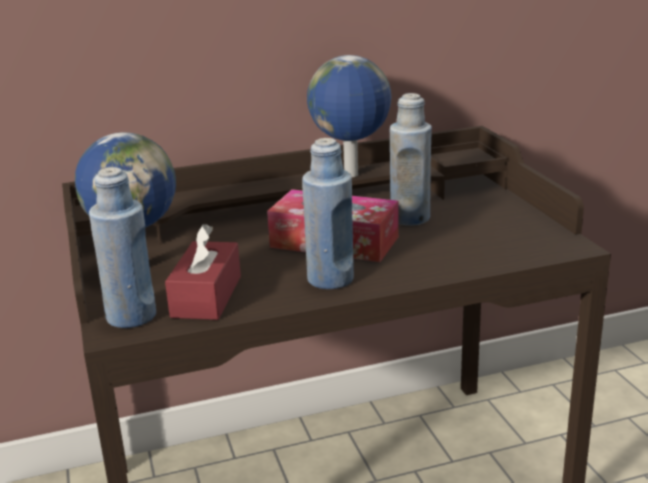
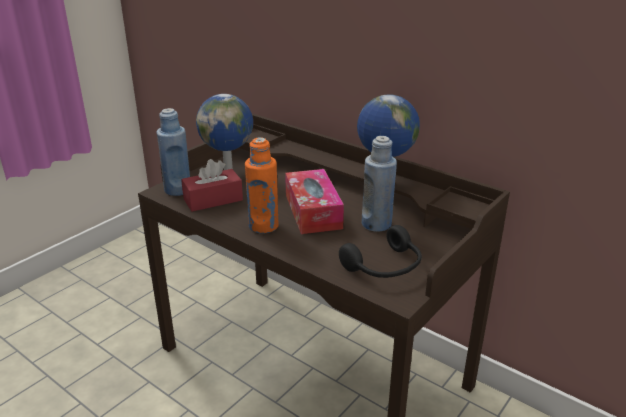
camera: 55 degrees right, 5 degrees up
(330, 279) = (263, 226): blue bottle -> orange bottle
(505, 237) = (385, 267): none -> black headphones

